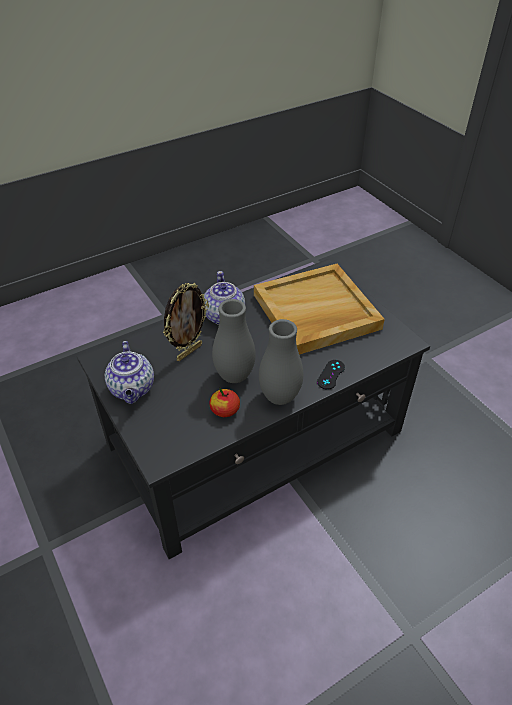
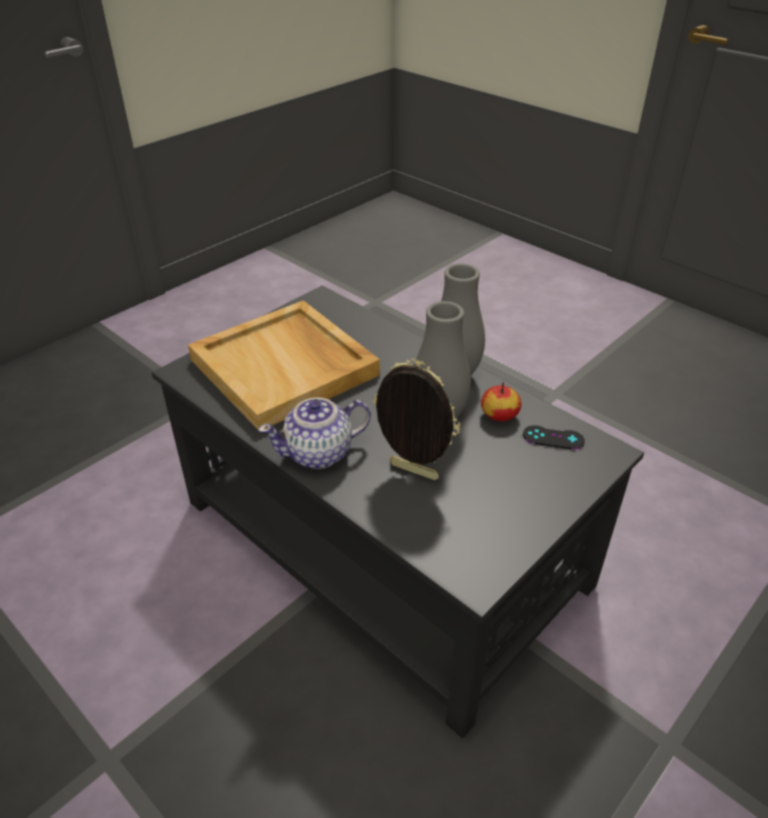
camera: 105 degrees left, 5 degrees down
(133, 389) = (514, 513): teapot -> none
(331, 374) = (399, 343): black game controller -> black game controller (553, 438)

